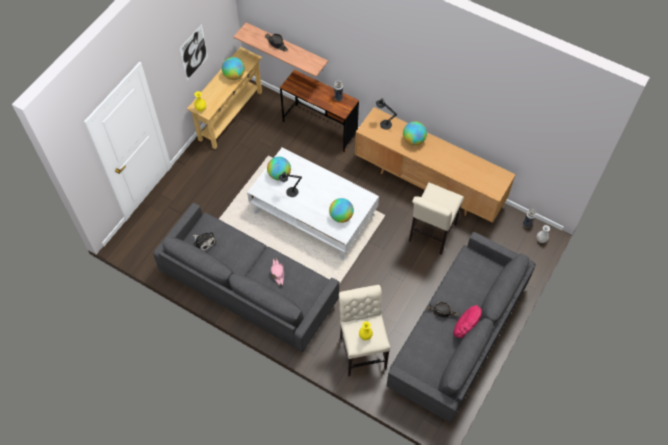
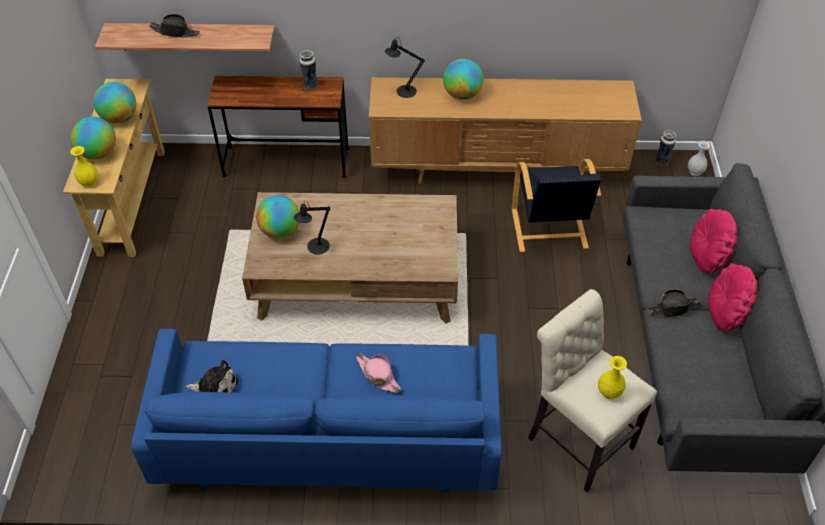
camera: 30 degrees left, 10 degrees down
(194, 52) = (42, 76): picture -> none
(250, 289) = (329, 438): grey sofa -> blue sofa
(313, 213) = (356, 277): white coffee table -> brown coffee table
(341, 216) = (421, 246): globe -> globe (99, 153)
(430, 234) = (549, 230): beige stool -> black armchair
(481, 295) = (706, 258): none -> pink pillow

